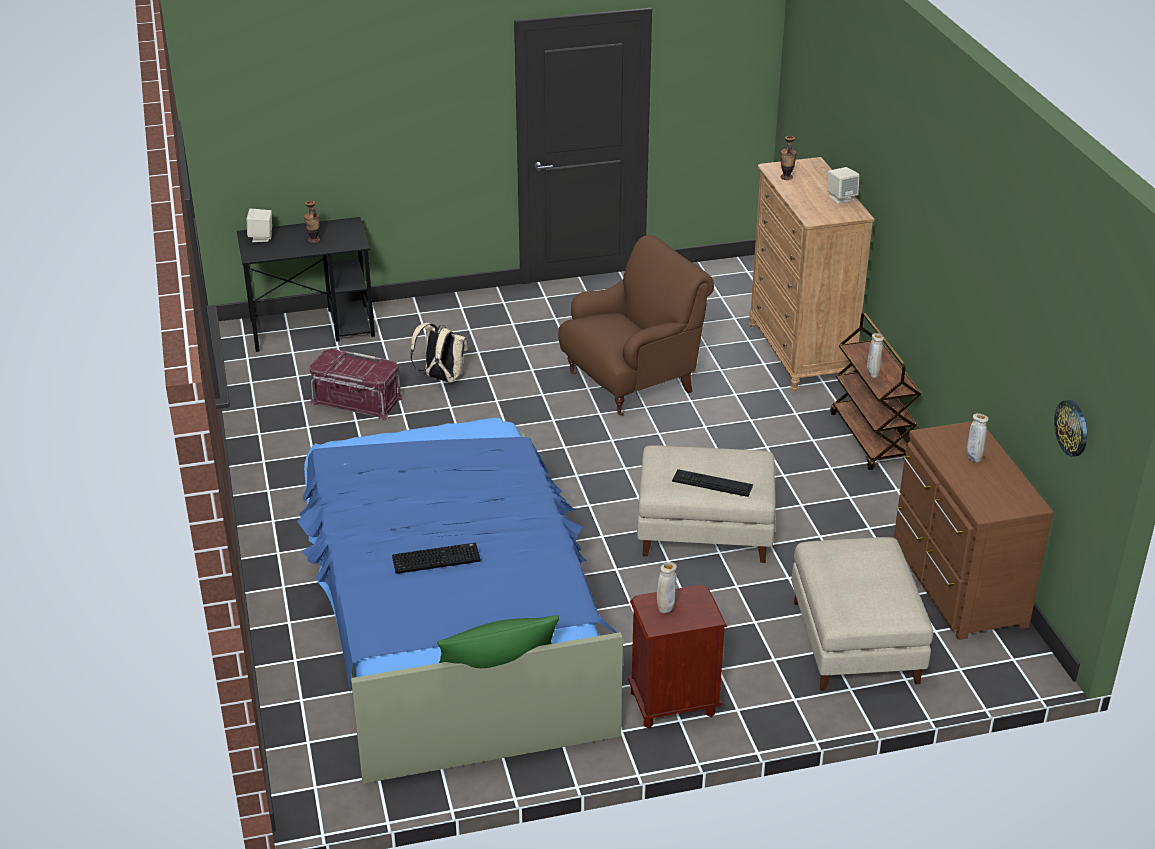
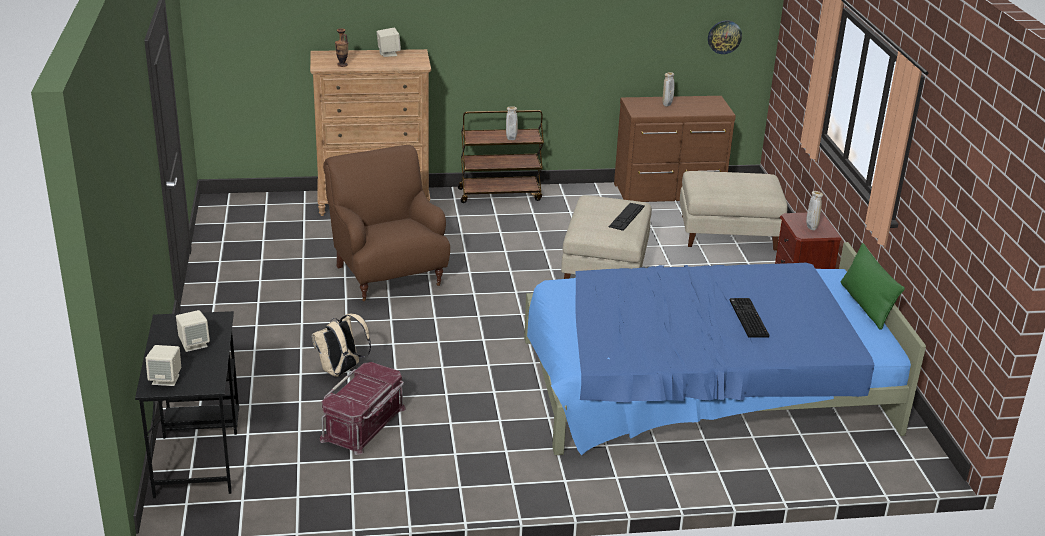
camera: 85 degrees left, 5 degrees down
(314, 240) = (194, 344): vase -> beige speaker

